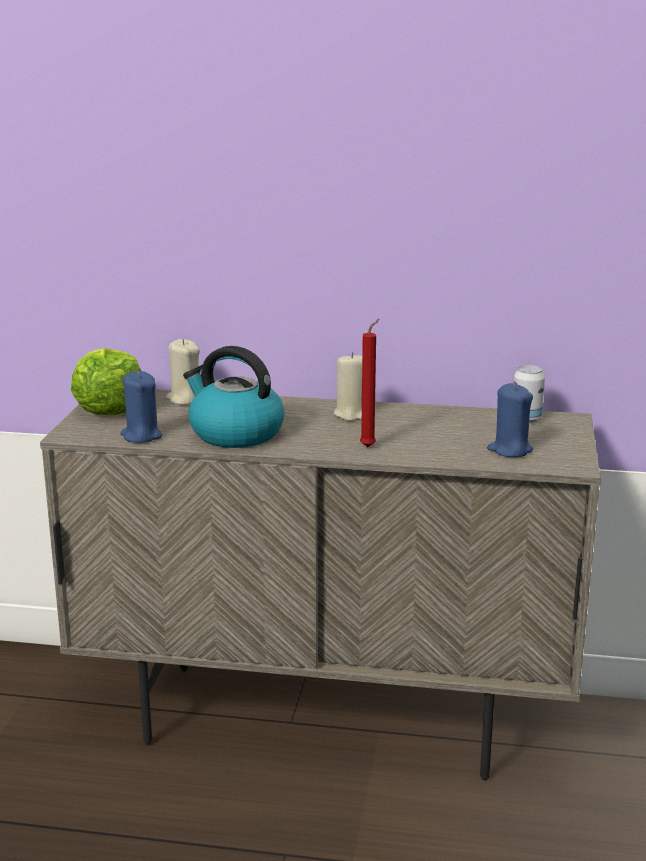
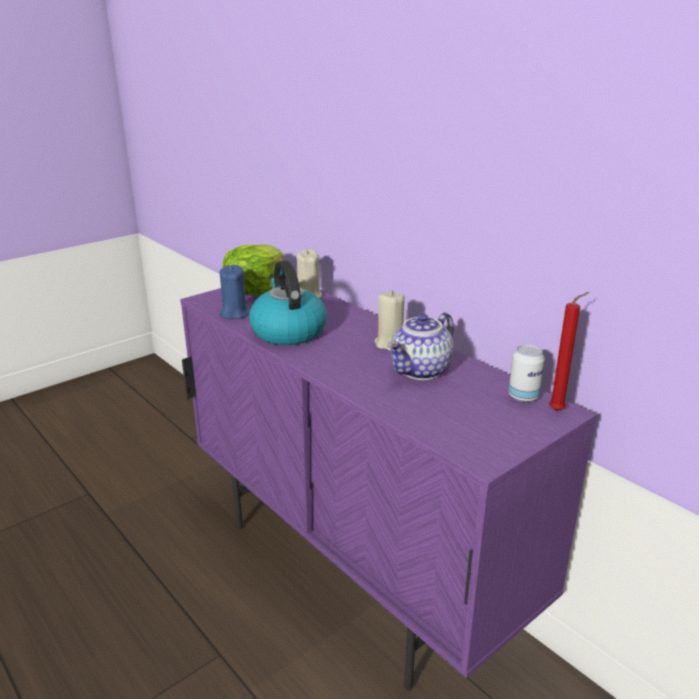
camera: 40 degrees right, 5 degrees up
(325, 720) = (354, 572): beige cabinet -> purple cabinet
(369, 446) = (353, 374): red candle -> red candle (559, 411)
(419, 426) = (421, 371): none -> teapot
(510, 450) = (454, 421): blue candle -> none

